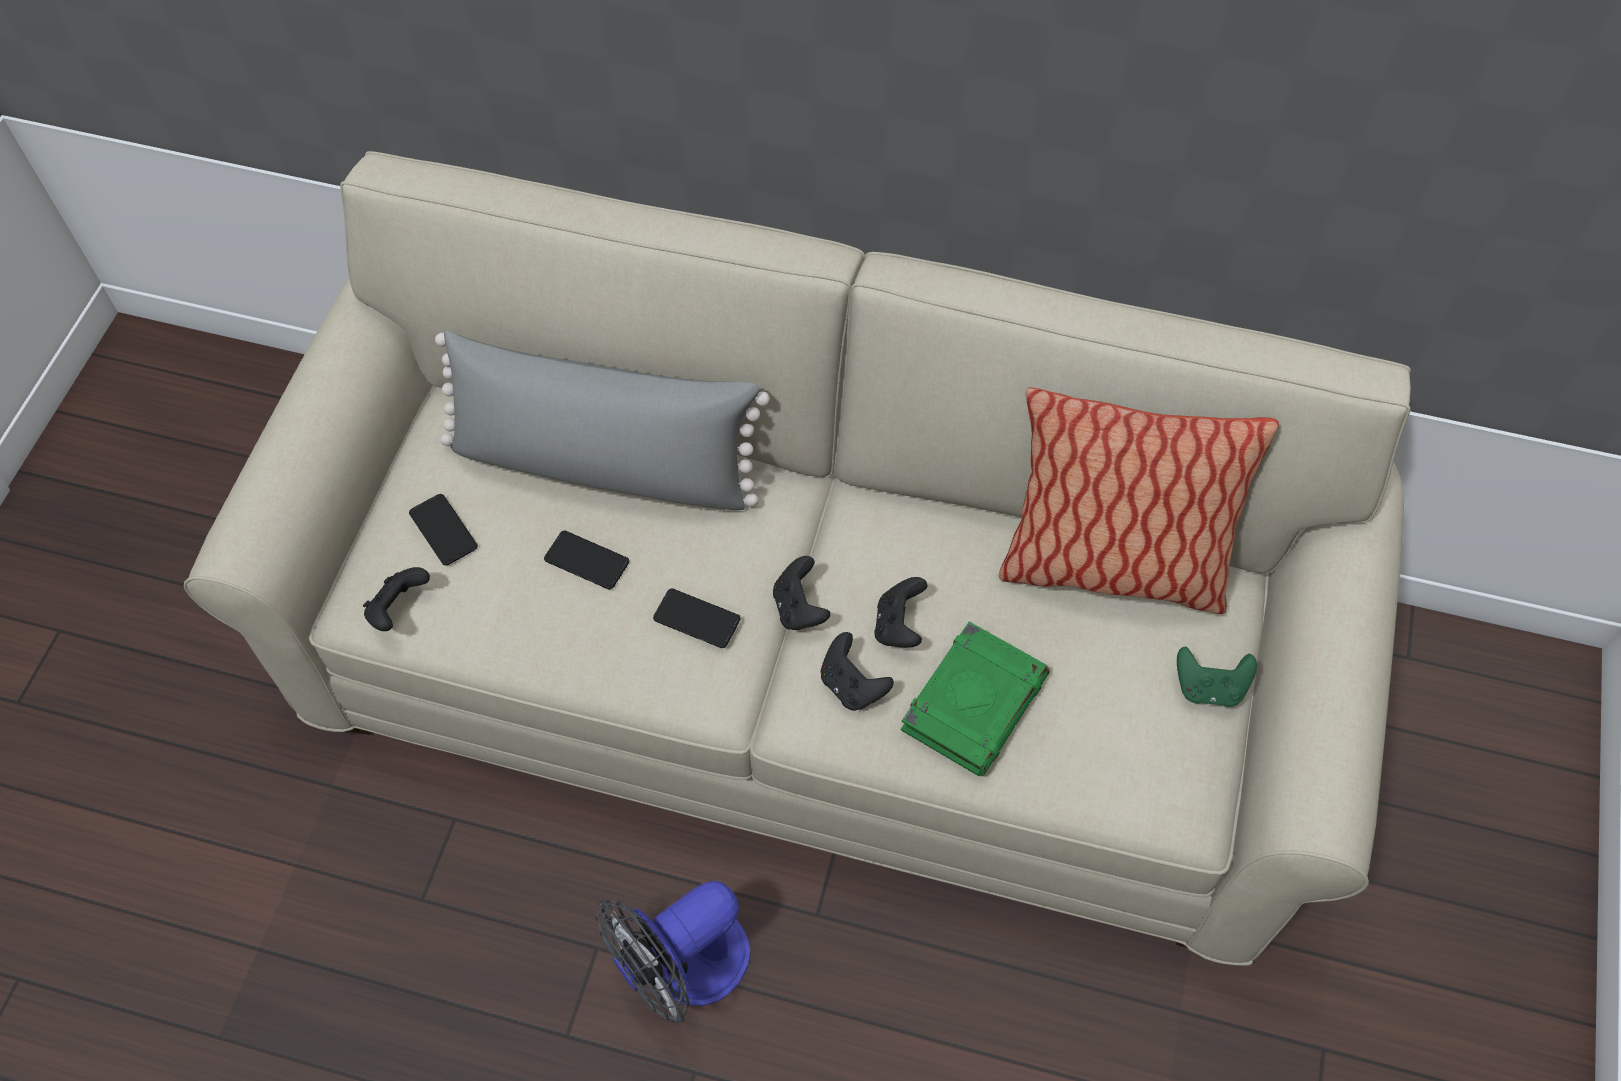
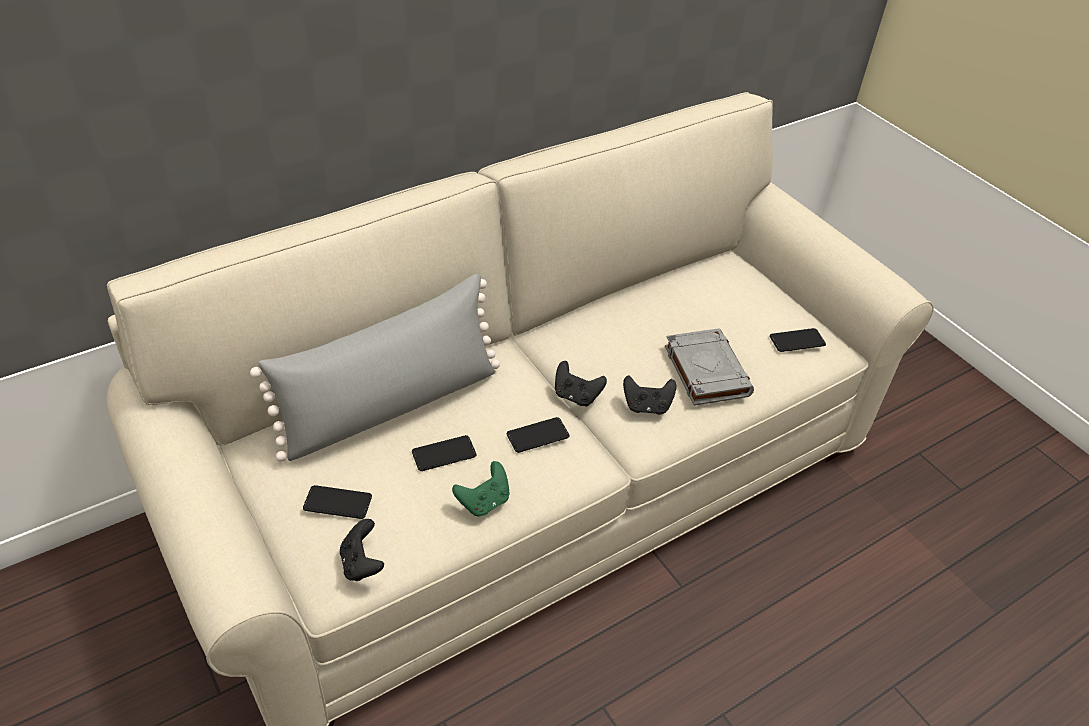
camera: 50 degrees left, 15 degrees down
(683, 968) = (656, 672): fan -> none
(899, 626) = (633, 366): black game controller -> none
(974, 701) = (705, 370): green book -> grey book
(1110, 566) = (683, 281): pillow -> none
(1145, 762) = (797, 341): none -> phone
(1209, 688) = (779, 297): green game controller -> green game controller (484, 502)

